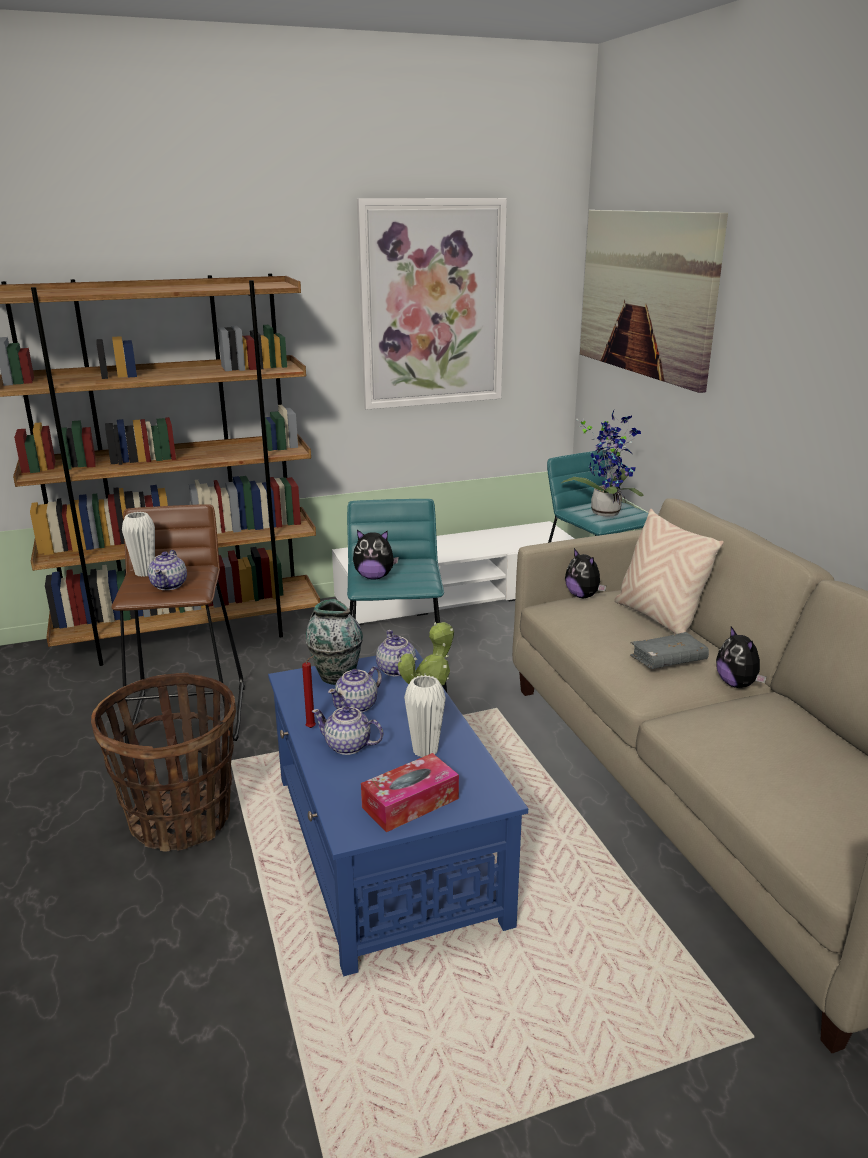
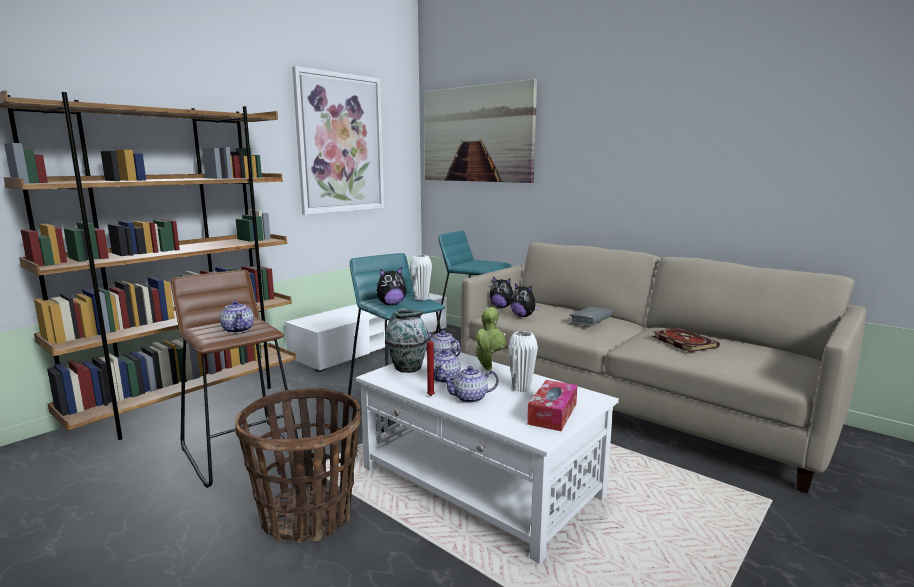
camera: 30 degrees left, 10 degrees down
(145, 573) = (204, 327): white vase -> white vase (421, 299)
(385, 848) = (480, 483): blue coffee table -> white coffee table
(606, 511) = (480, 263): potted plant -> none
(658, 618) = (557, 308): beige pillow -> none
(737, 684) = (631, 327): plush toy -> plush toy (523, 316)
(761, 740) = (682, 342): none -> book

